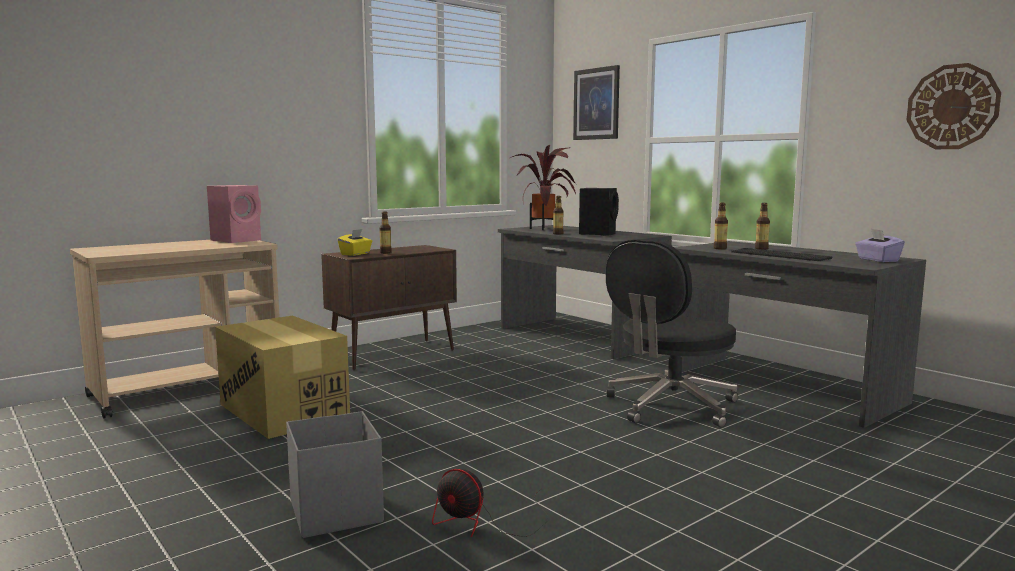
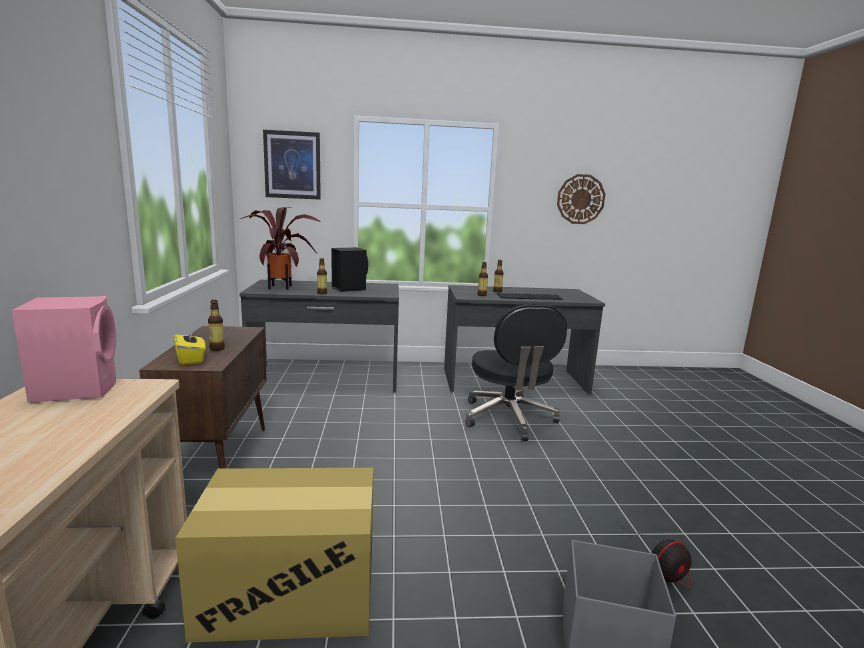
camera: 55 degrees left, 5 degrees up
(877, 260) = (572, 293): purple tissue box -> none

